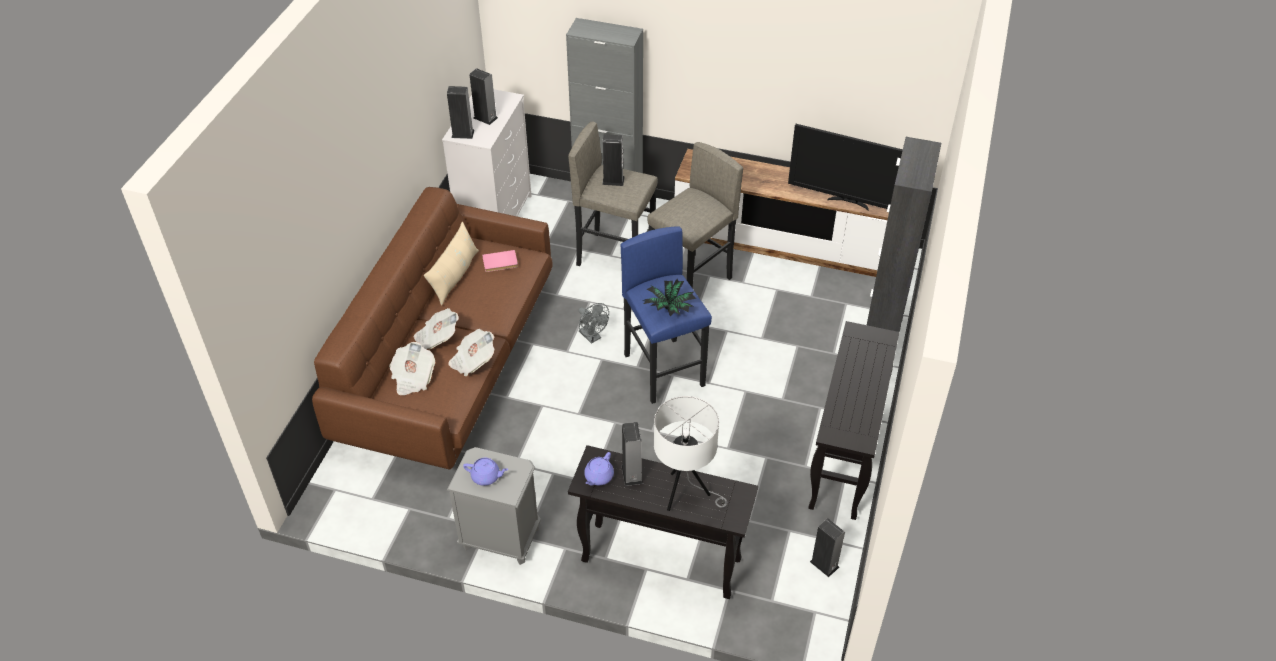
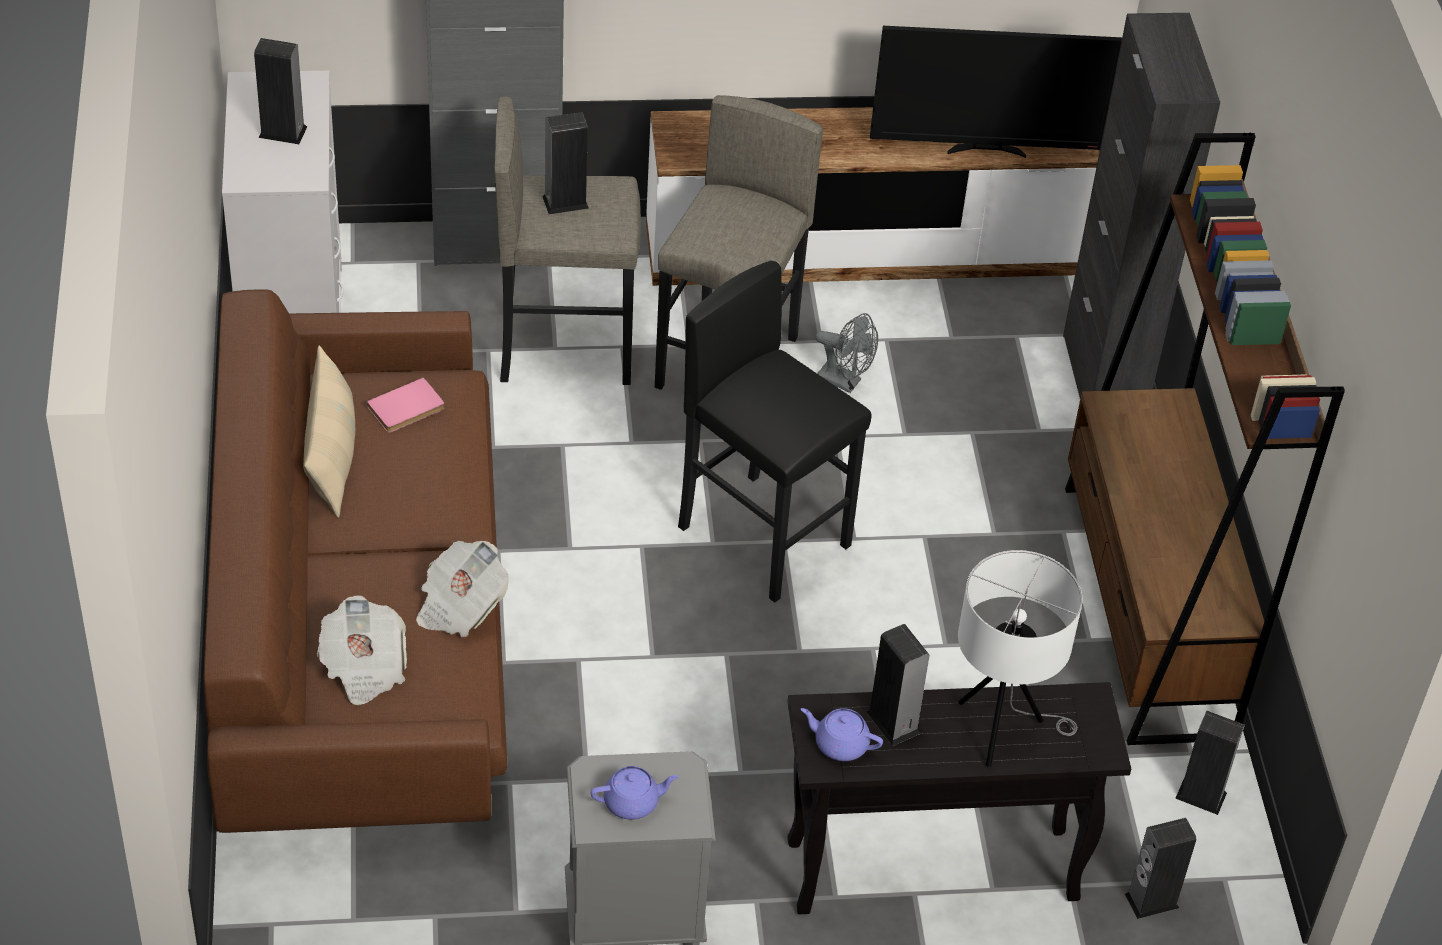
camera: 25 degrees left, 0 degrees up
(437, 338) = (367, 581): newspaper -> none
(463, 134) = (257, 173): speaker -> speaker (1151, 901)
(592, 337) = (603, 509): grey fan -> grey fan (845, 382)
(598, 477) = (840, 744): purple teapot -> purple teapot turned 105 degrees clockwise
(664, 370) = (764, 536): blue stool -> black stool
(669, 308) = (796, 415): potted plant -> none
(844, 459) = (1147, 610): black console table -> brown bookcase

